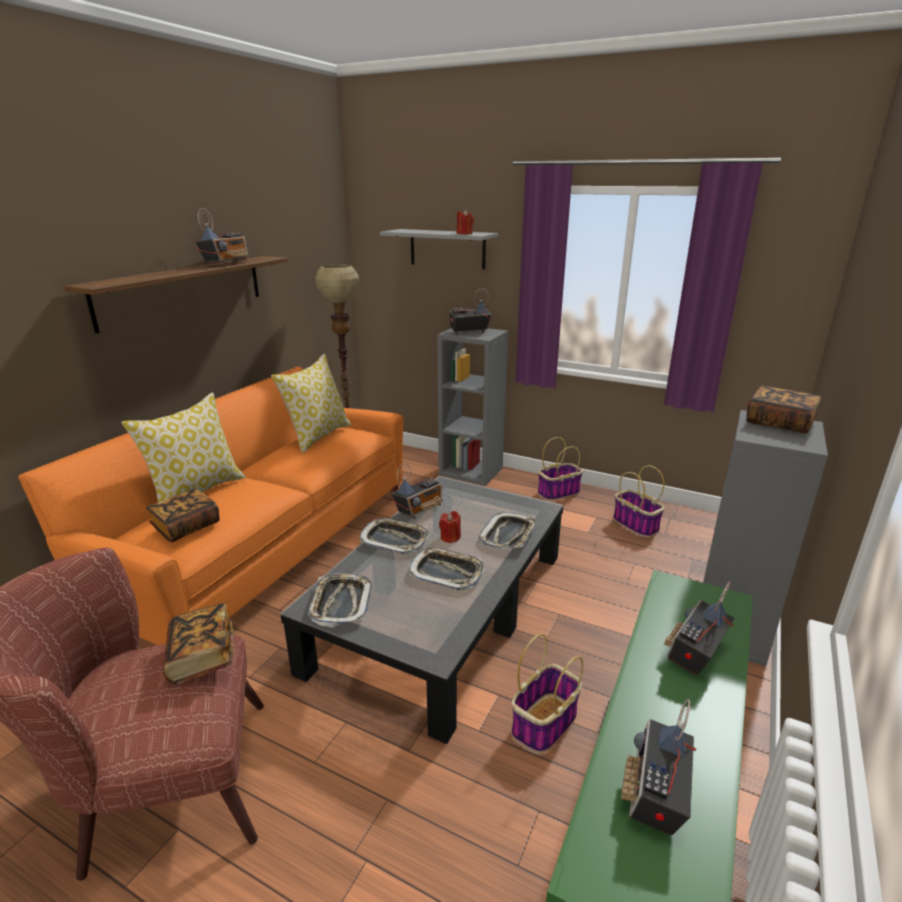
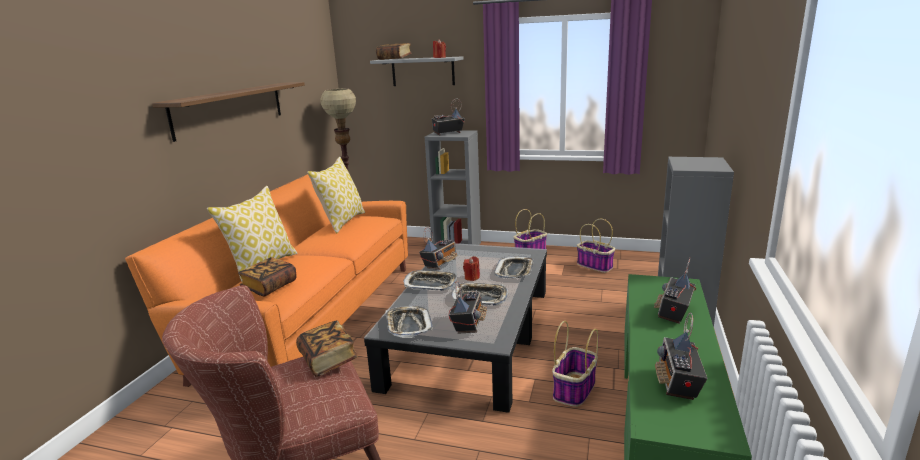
camera: 10 degrees left, 5 degrees down
(226, 263) = (261, 87): radio -> radio (468, 324)
(779, 423) = (696, 160): book -> book (394, 59)

